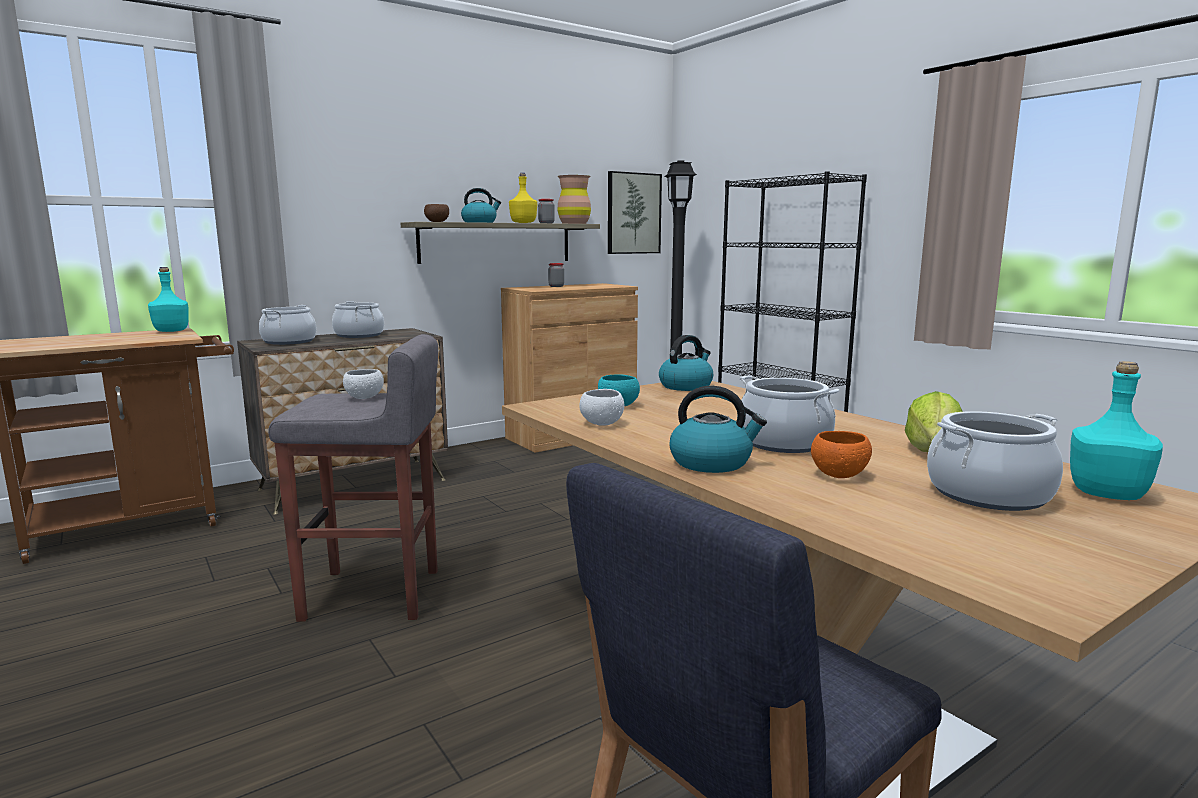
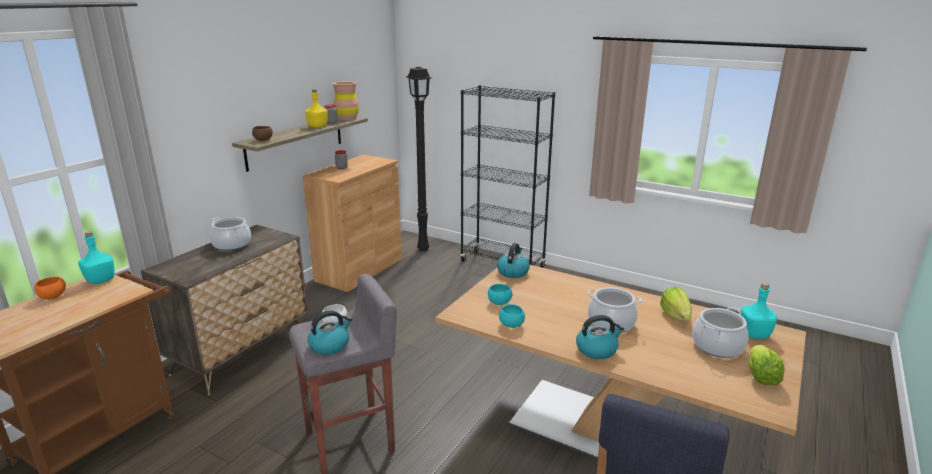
camera: 25 degrees left, 10 degrees up
(289, 341) = (190, 265): cooking pot -> none
(480, 222) = (290, 133): kettle -> kettle (330, 345)
(601, 424) = (511, 325): white bowl -> turquoise bowl
(633, 213) = (377, 98): picture -> none
(838, 475) = (655, 346): orange bowl -> orange bowl (53, 297)
(1060, 546) = (760, 376): none -> lettuce

